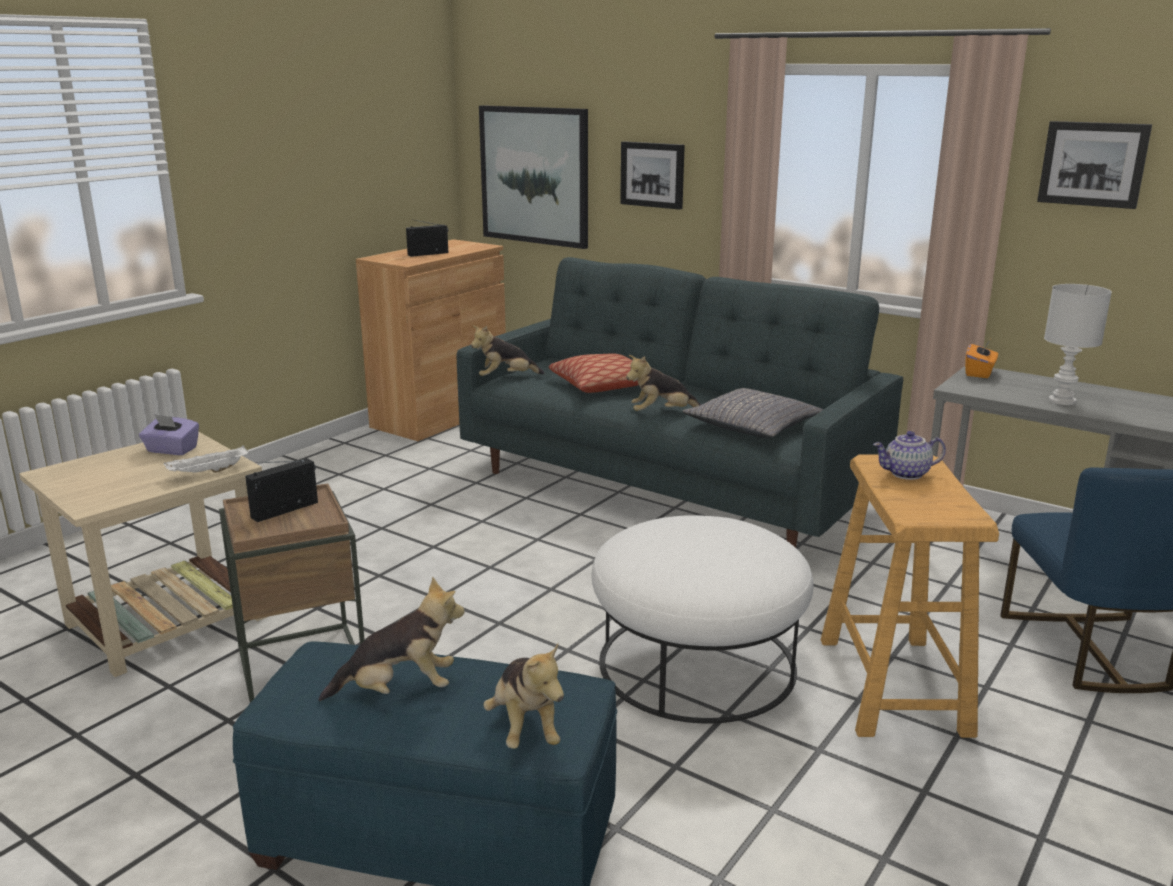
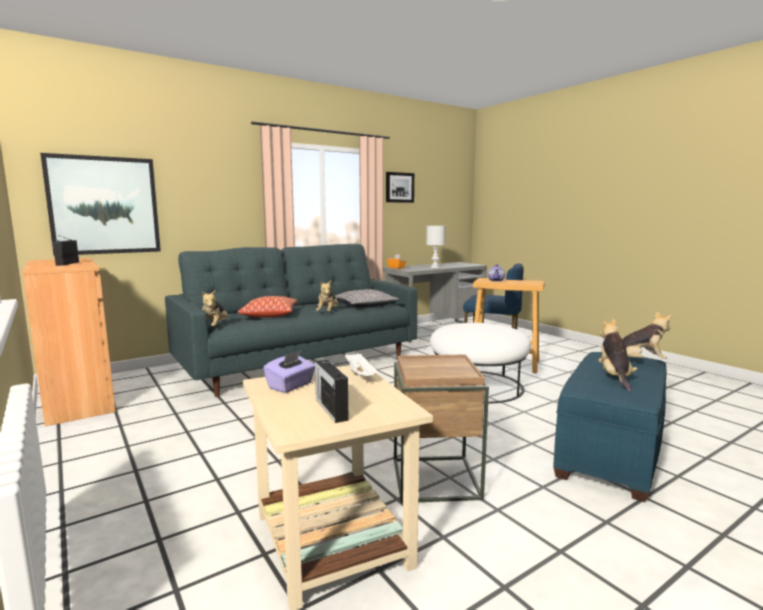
camera: 70 degrees left, 10 degrees down
(286, 509) = (431, 367): radio -> radio (331, 409)
(653, 174) = (207, 200): picture -> none

